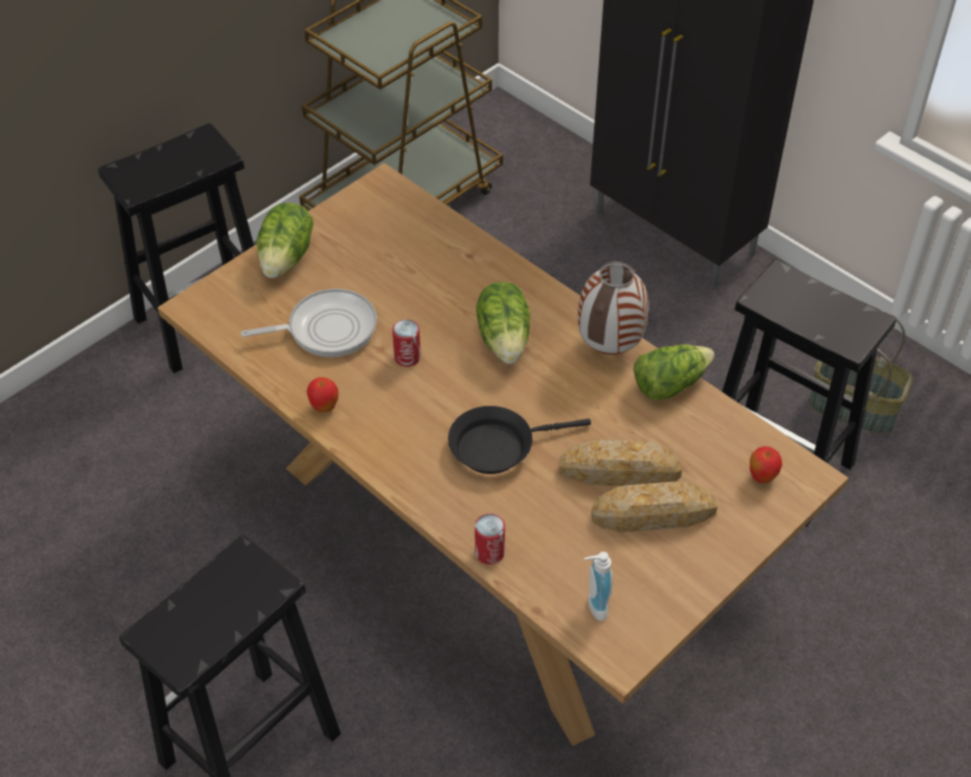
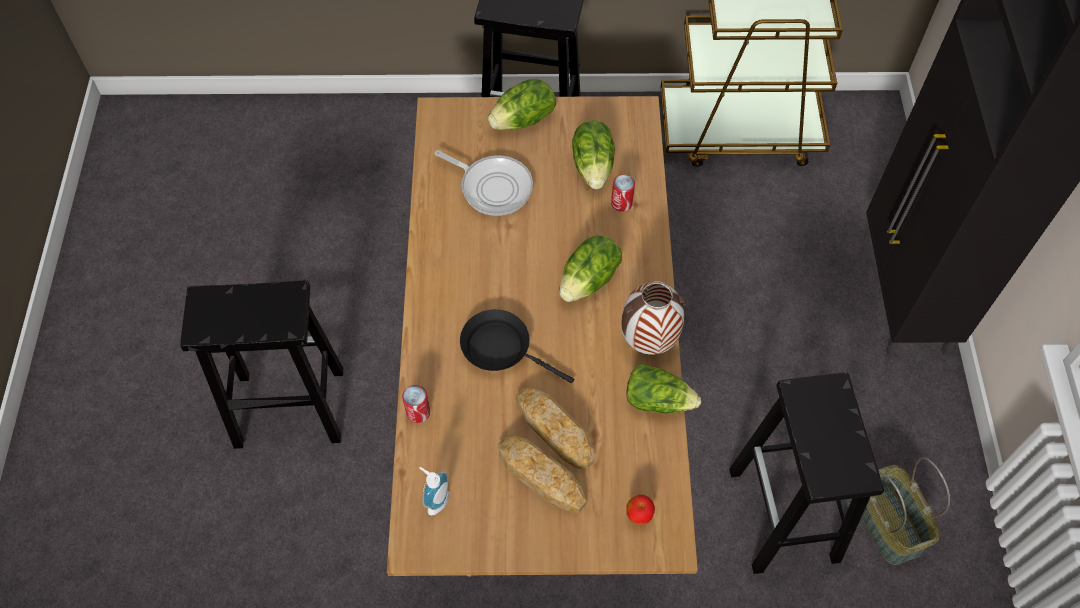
camera: 45 degrees right, 10 degrees up
(324, 407) = (434, 238): apple -> none
(397, 251) = (594, 166): none -> lettuce
(407, 357) = (517, 244): can -> can (621, 203)

